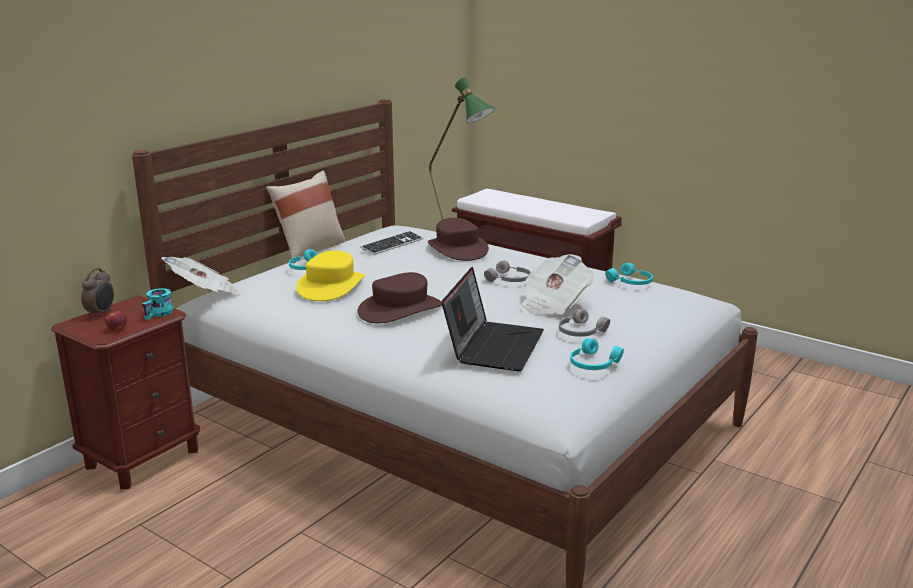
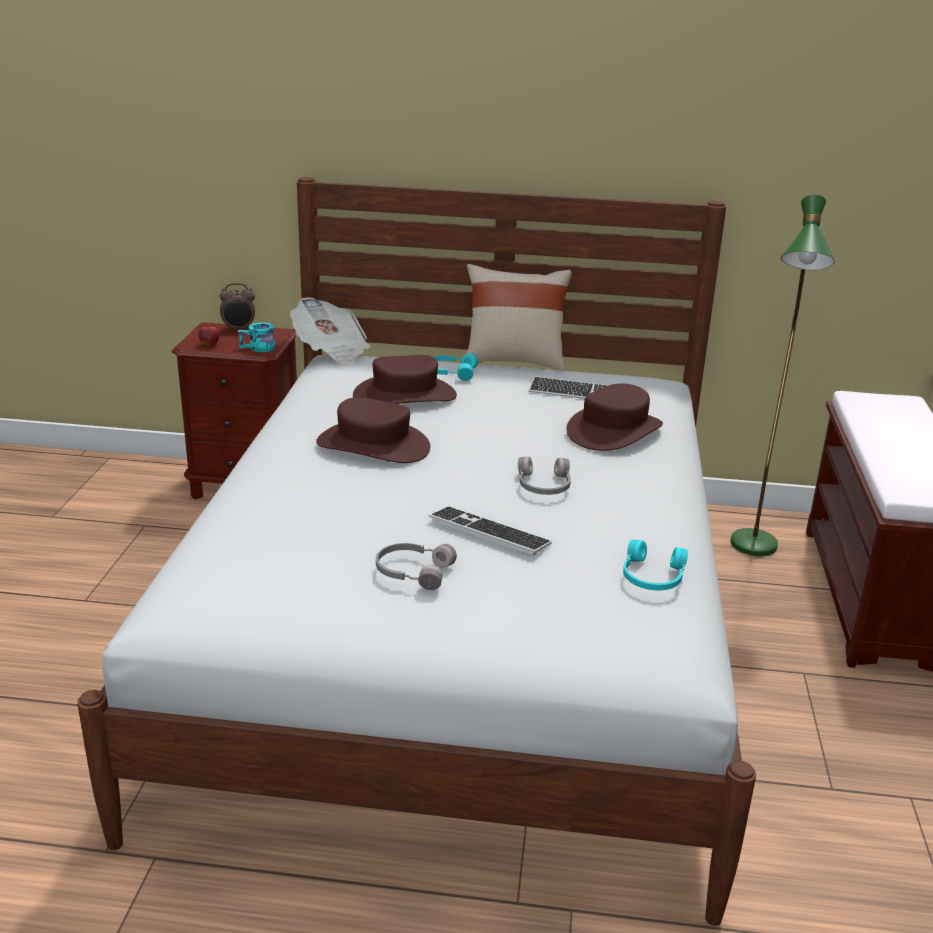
camera: 60 degrees right, 5 degrees up
(331, 286) = (405, 396): yellow hat -> brown hat
(493, 346) = (313, 522): laptop -> none
(552, 304) = (489, 532): newspaper -> keyboard
(593, 364) = (314, 602): turquoise headphones -> none

